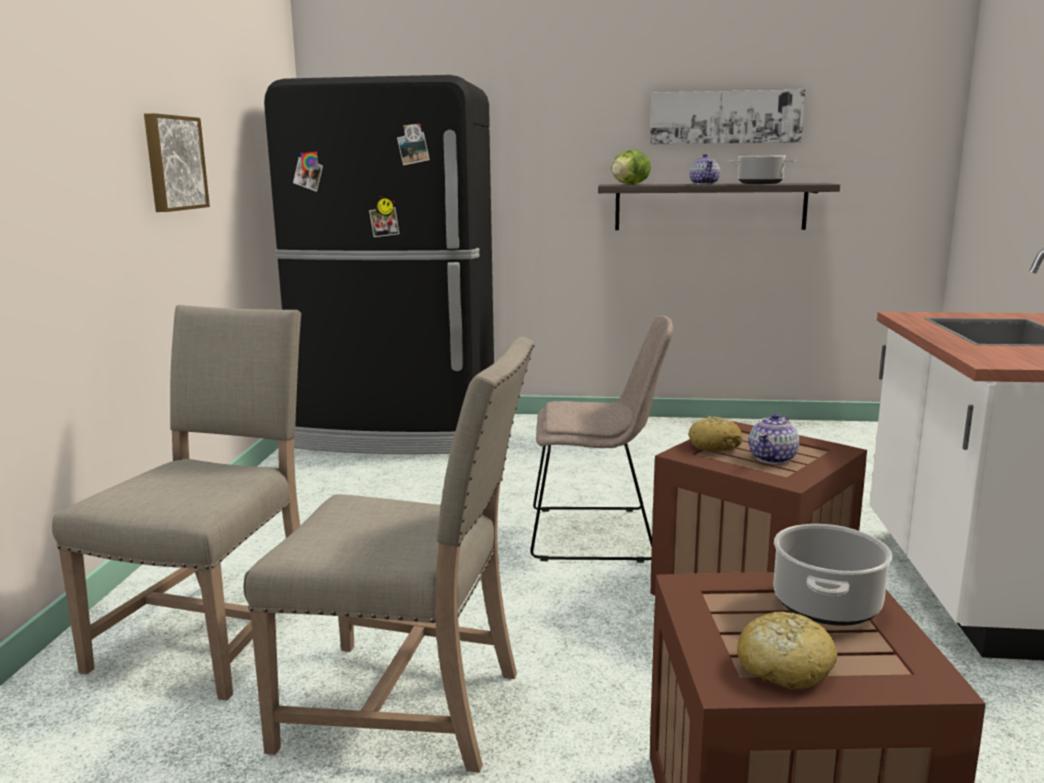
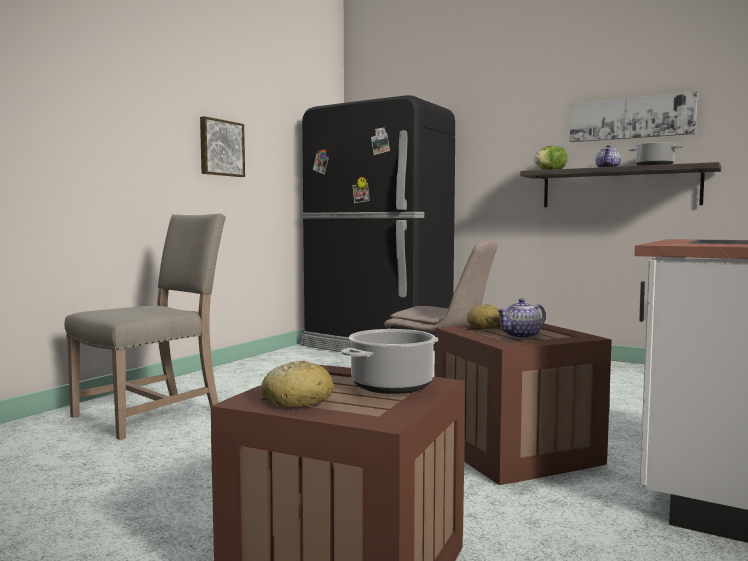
camera: 25 degrees right, 10 degrees down
(409, 707) = (206, 461): beige chair -> none

